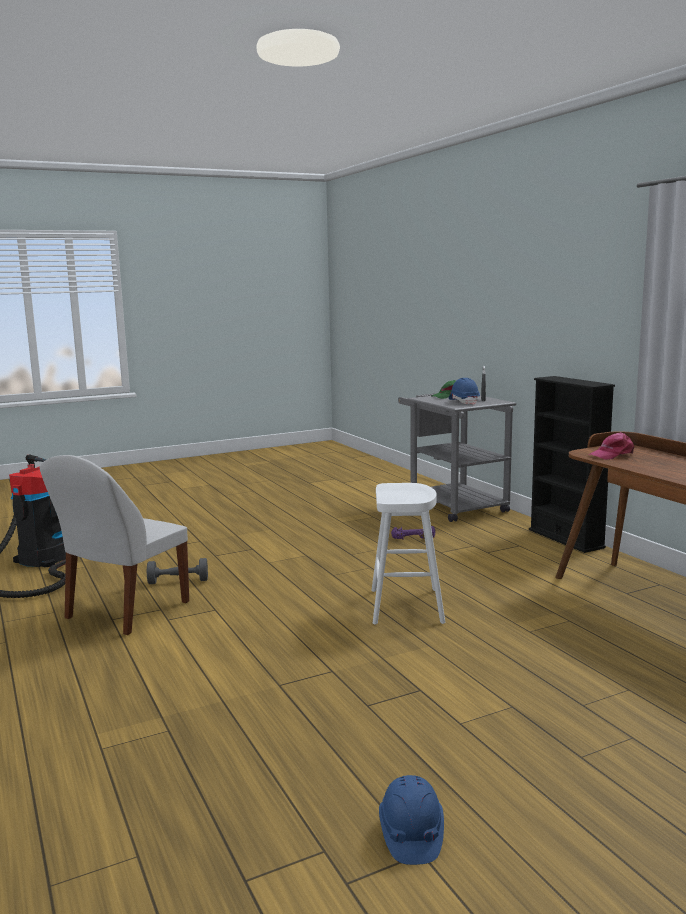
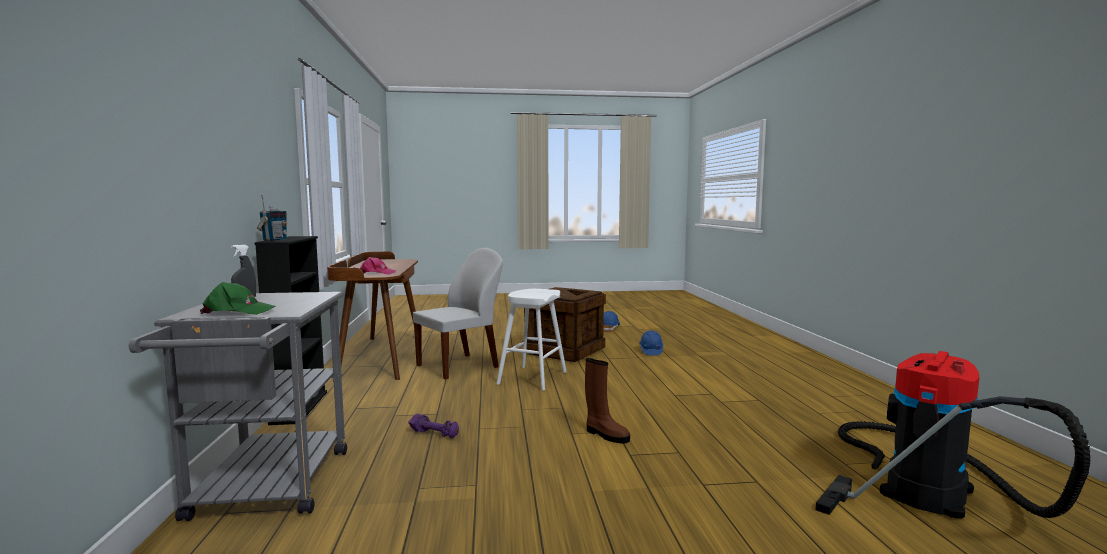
camera: 160 degrees left, 5 degrees down
(125, 611) = (751, 404): white chair -> white chair (459, 366)
(178, 581) = (714, 424): grey dumbbell -> none
(277, 558) = (605, 435): none -> brown boot
(426, 677) = (563, 351): none -> crate
(464, 402) = (282, 298): blue hard hat -> blue hard hat (651, 351)
(560, 377) = (274, 240): none -> radio

